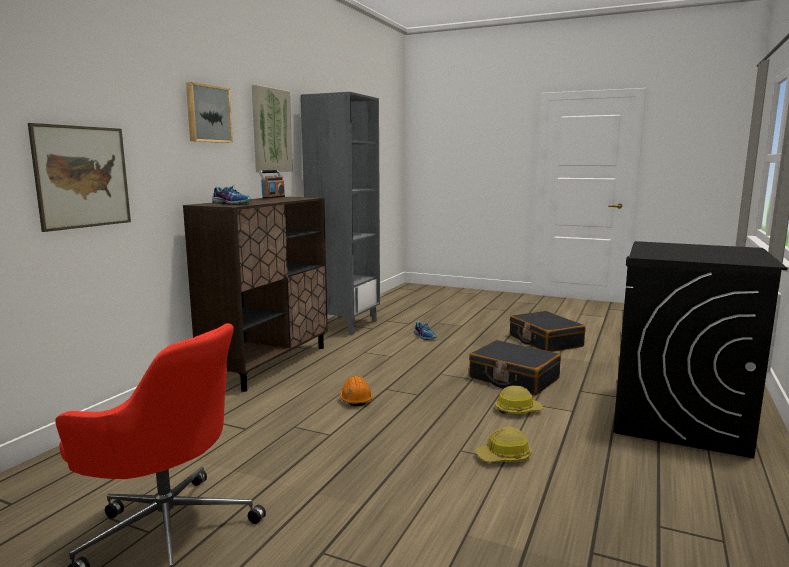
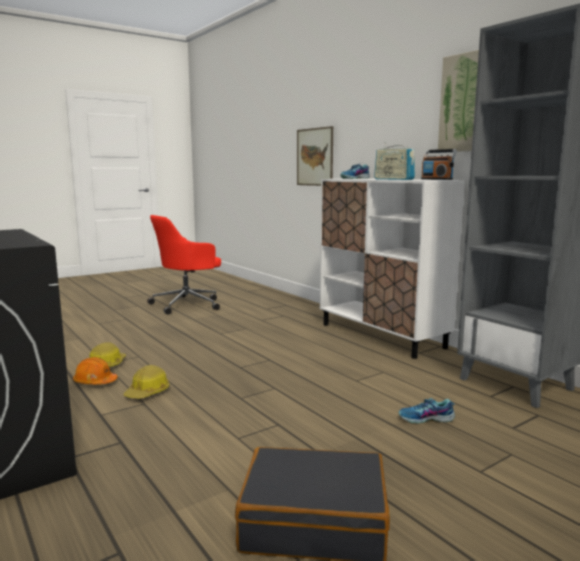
camera: 120 degrees right, 0 degrees up
(207, 114) = (393, 102): picture -> none
(268, 363) = (381, 336): brown cabinet -> white cabinet
(289, 199) = (393, 179): none -> radio
(356, 399) = (263, 347): orange hard hat -> orange hard hat (95, 382)
(513, 379) = (208, 418): black suitcase -> none

